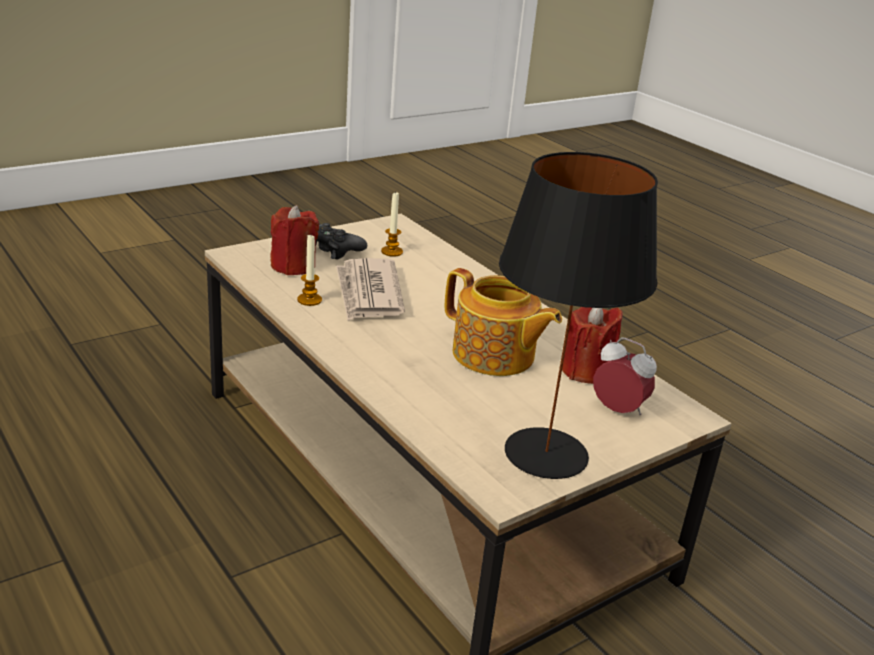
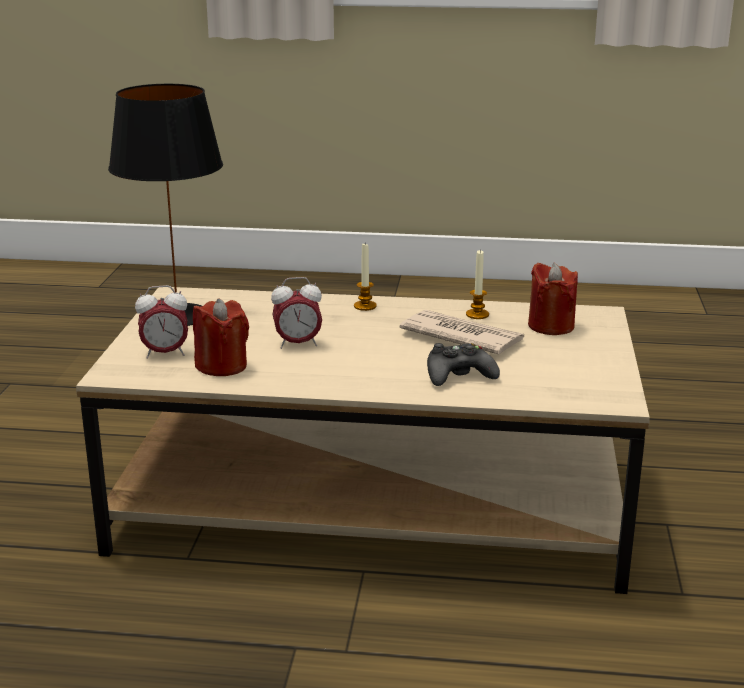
camera: 135 degrees right, 5 degrees down
(332, 249) = (573, 350): black game controller -> black game controller (459, 375)
(392, 252) = (539, 373): candle -> candle (365, 306)
(494, 356) = (298, 344): teapot -> alarm clock

